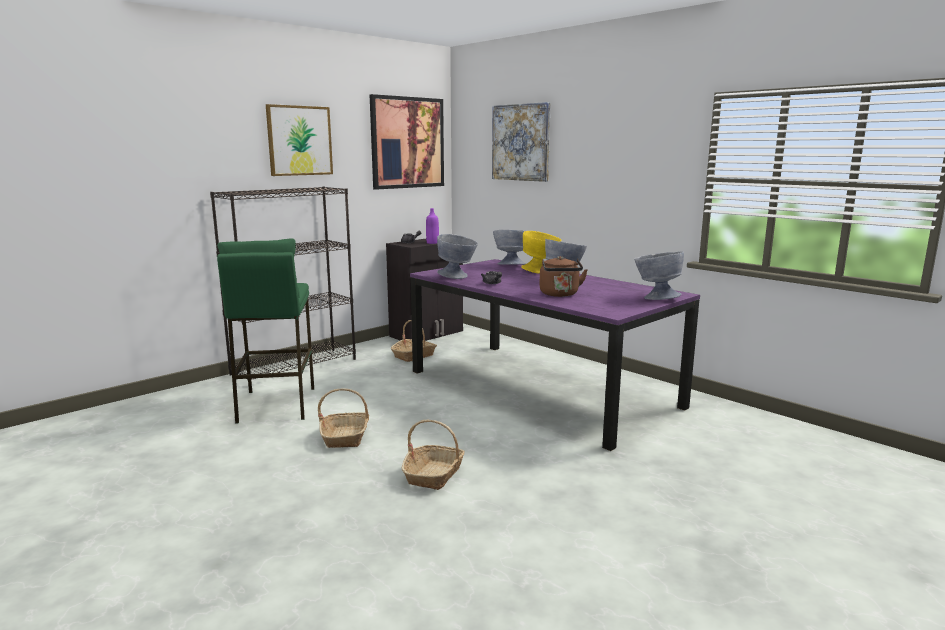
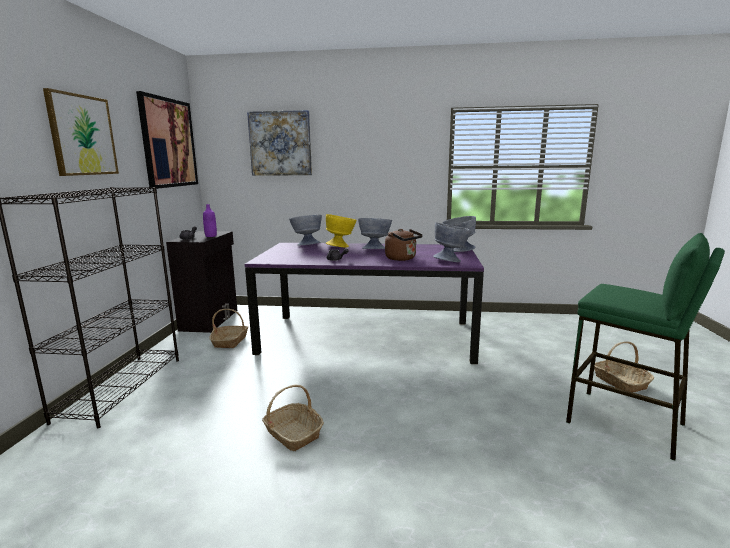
camera: 40 degrees left, 0 degrees up
(275, 405) = (166, 434): green stool -> green stool (625, 423)
(434, 474) = (415, 431): basket -> basket (620, 382)
(457, 277) = (294, 260): grey bowl -> grey bowl (451, 260)

